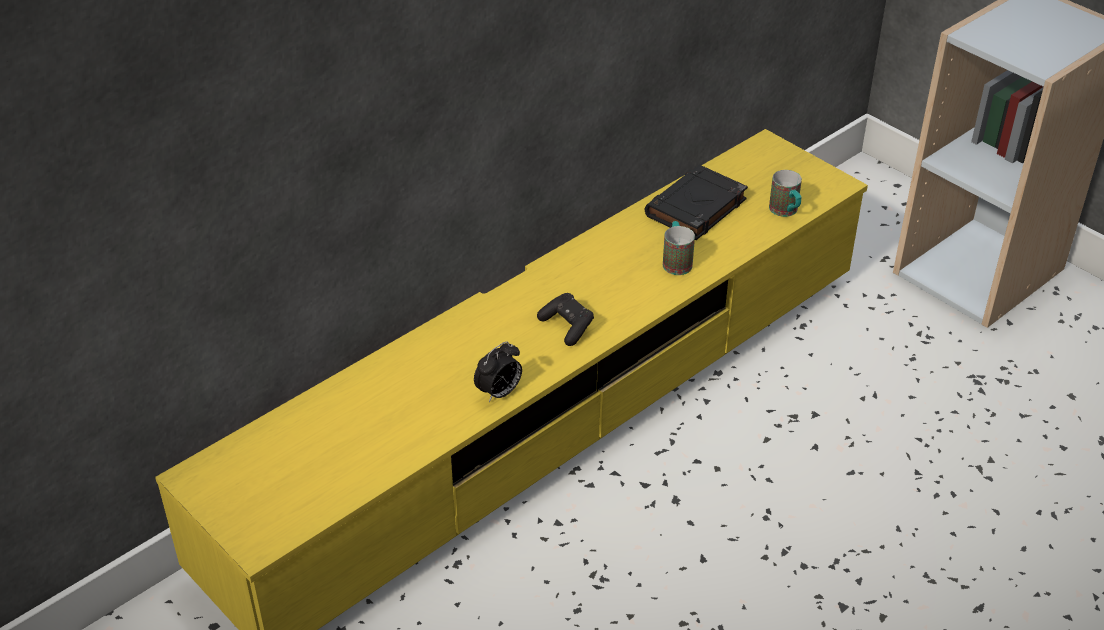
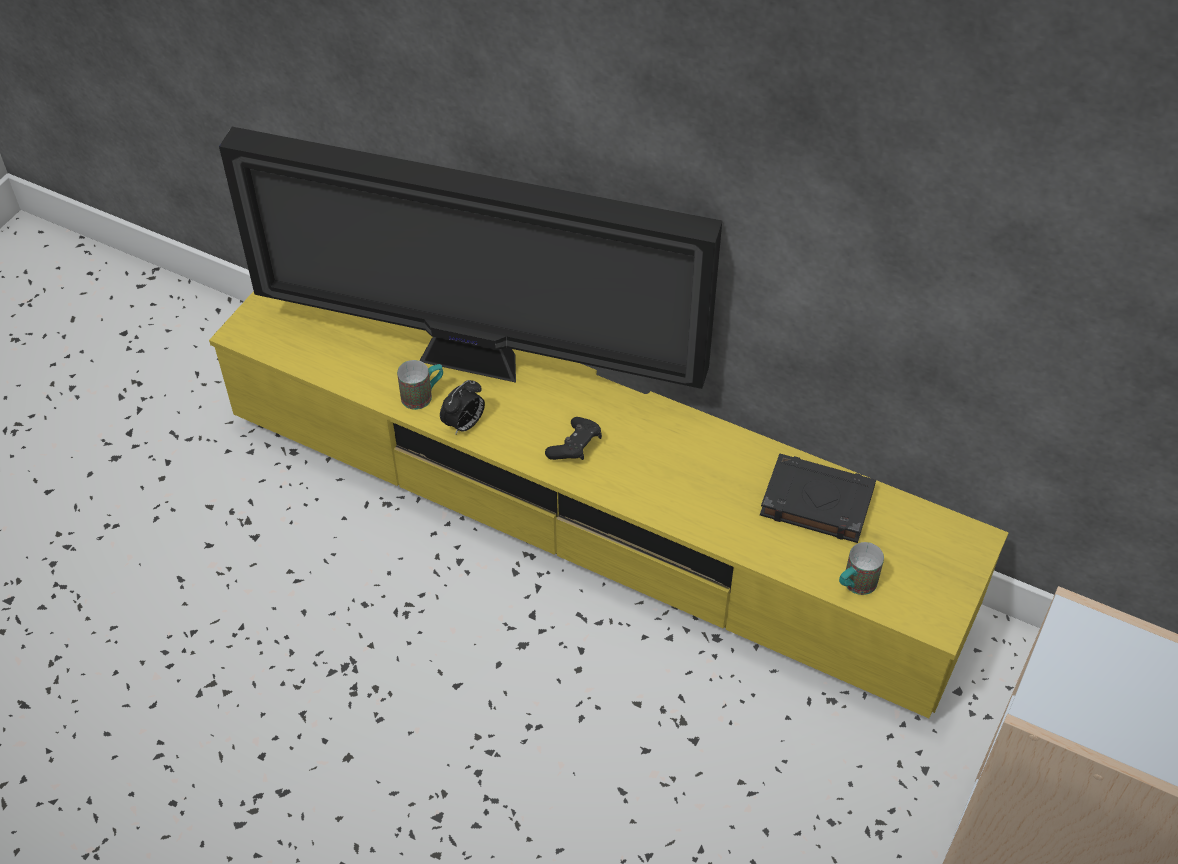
camera: 70 degrees right, 10 degrees up
(424, 365) = (478, 363): none -> television
(499, 393) = (464, 425): alarm clock -> alarm clock turned 75 degrees counterclockwise
(676, 261) = (717, 507): mug -> mug (423, 395)

